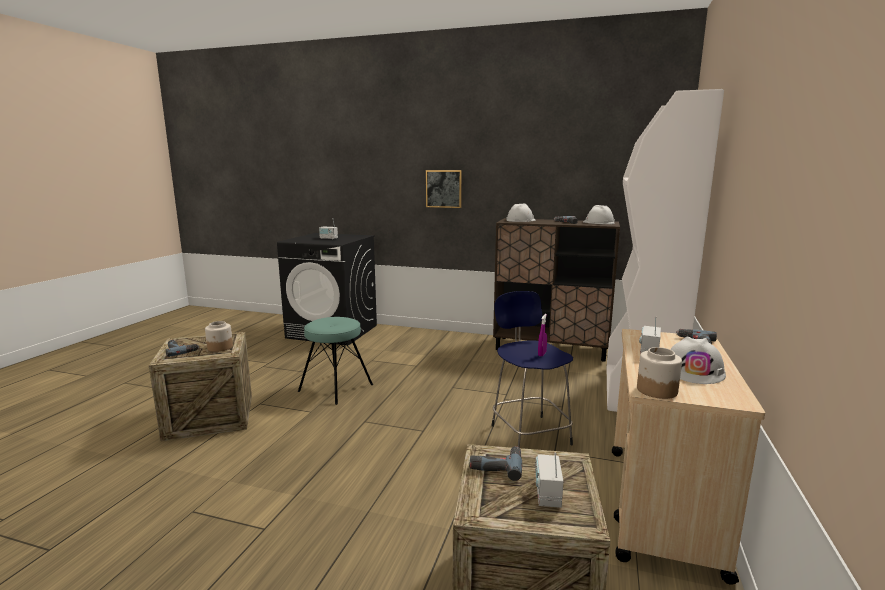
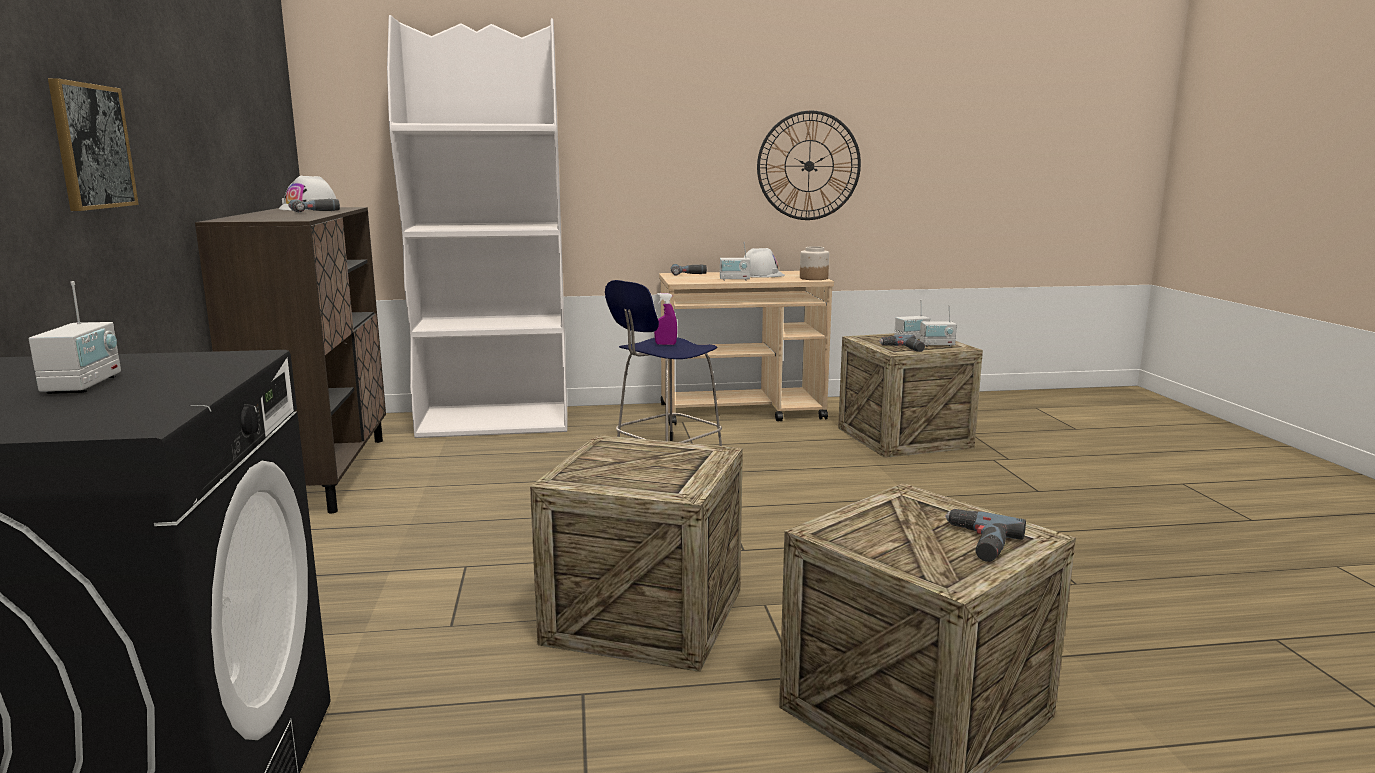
camera: 115 degrees left, 0 degrees up
(220, 347) = (900, 513): jar -> none
(335, 388) = (644, 616): turquoise stool -> crate
(500, 498) = (937, 345): none -> radio
(520, 220) = (266, 218): white hard hat -> none
(801, 253) = (809, 166): none -> wall clock

